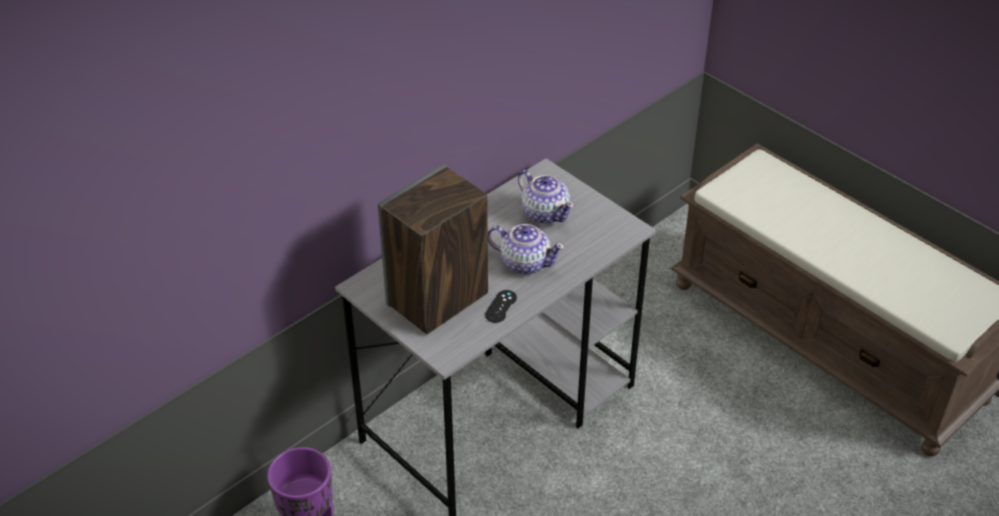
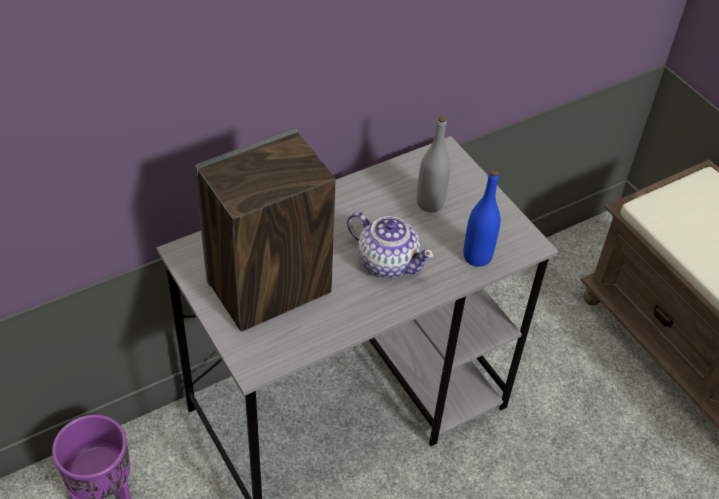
camera: 10 degrees right, 5 degrees up
(501, 306) = (341, 313): black game controller -> none
(545, 213) = (430, 203): teapot -> grey bottle
(594, 246) = (477, 256): none -> blue bottle

